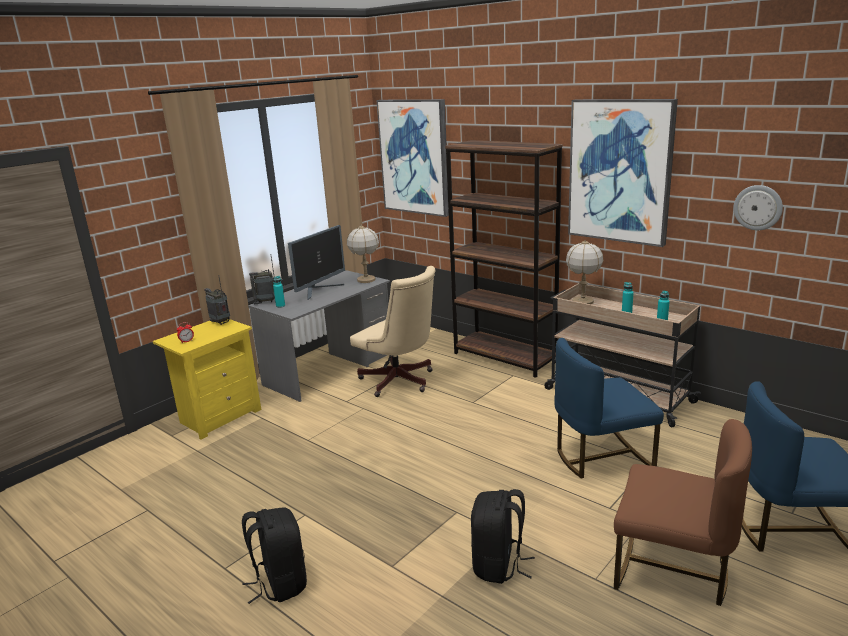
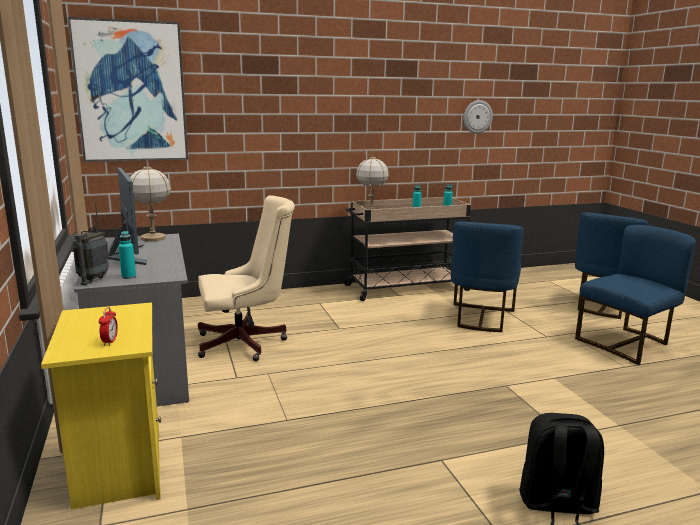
camera: 60 degrees left, 5 degrees down
(220, 322) = (89, 314): radio -> none
(499, 565) = (591, 392): black backpack -> none
(504, 357) = (283, 296): brown bookcase -> none
(620, 171) = (379, 96): picture -> none
(671, 569) = (626, 344): brown chair -> blue chair

